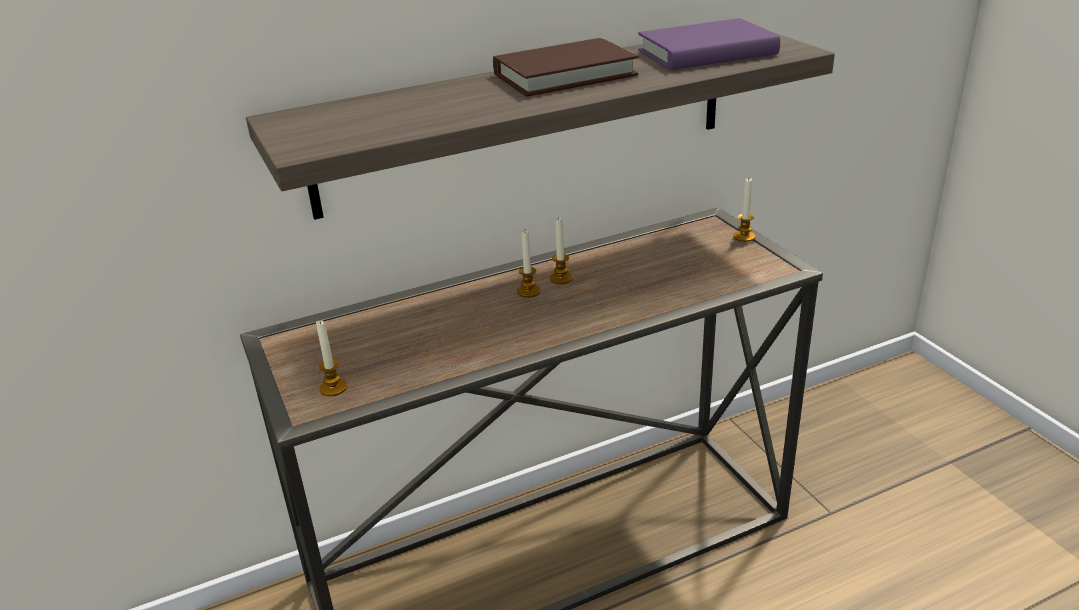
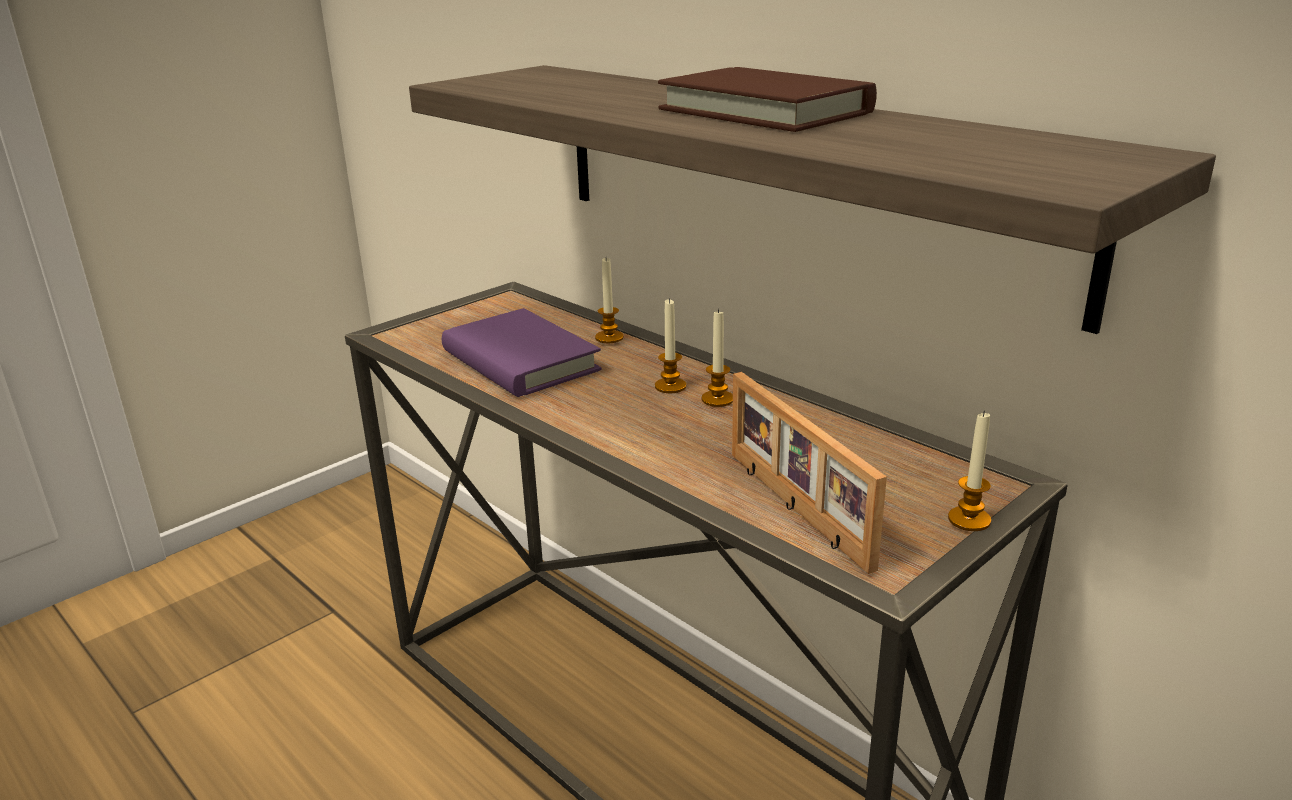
camera: 70 degrees right, 5 degrees down
(333, 388) = (433, 336): candle -> candle (609, 338)
(707, 53) = (963, 147): purple book -> purple book (520, 361)
(714, 278) = (794, 508): none -> picture frame

